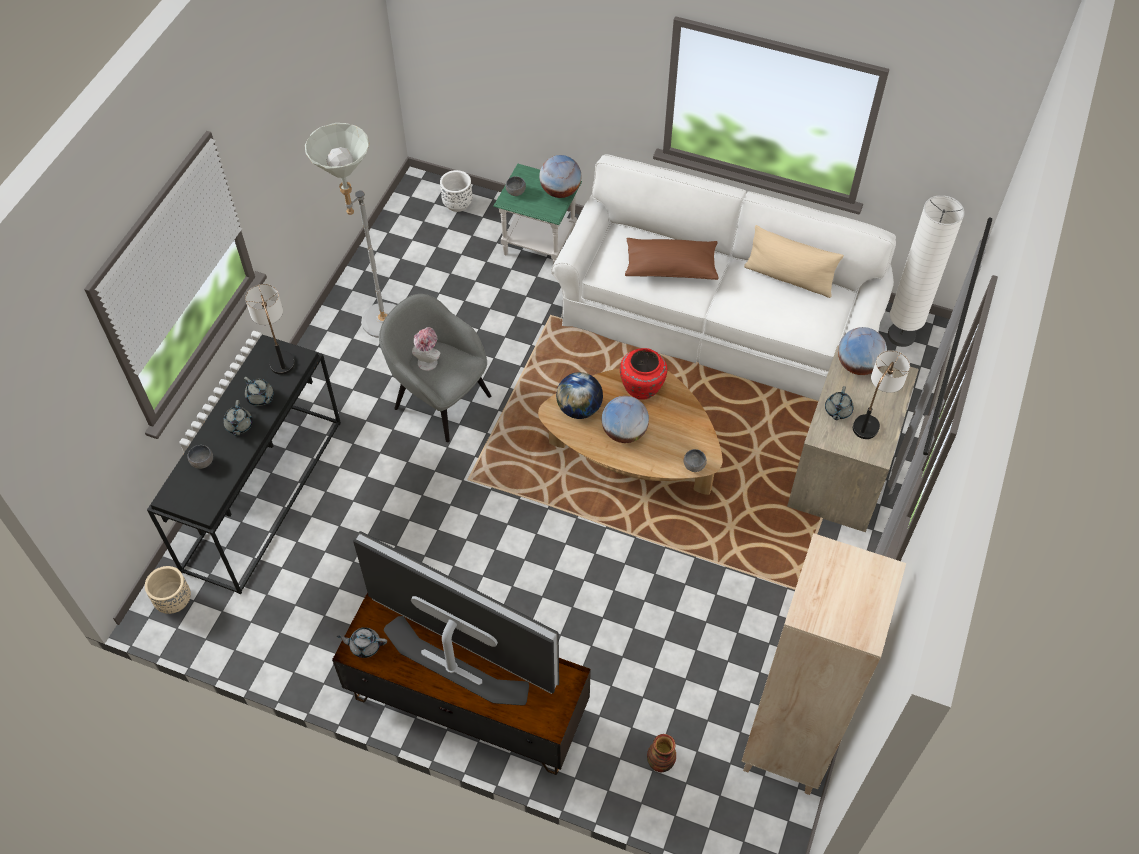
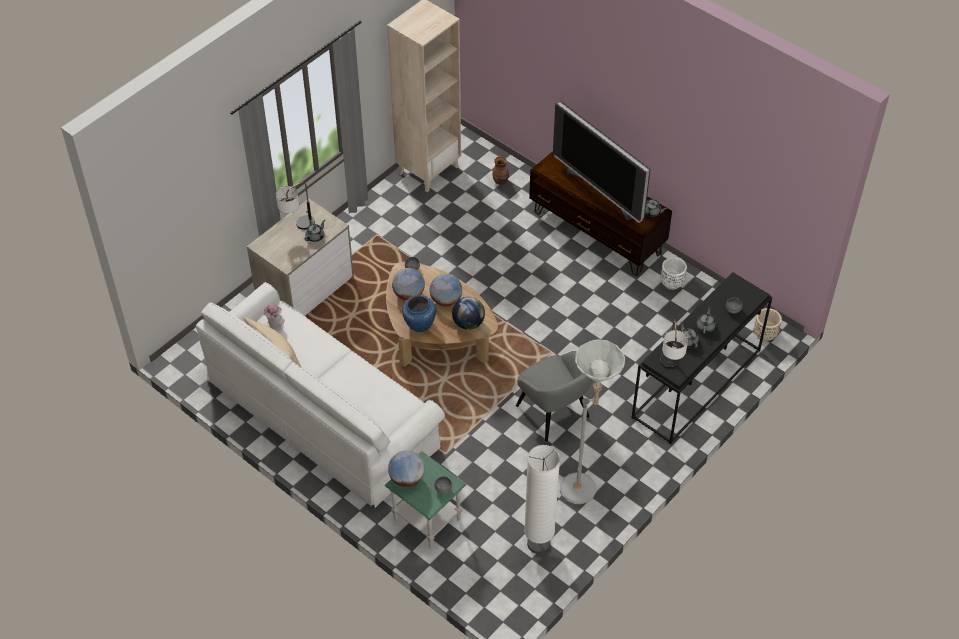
camera: 160 degrees left, 5 degrees down
(428, 360) = (560, 382): hat -> hat (275, 326)
(457, 204) = (480, 583): white planter -> white planter (672, 283)
(642, 388) = (419, 324): red vase -> blue vase
(670, 267) = (356, 387): brown pillow -> none
(858, 365) = (283, 258): globe -> globe (408, 294)
(901, 336) = (199, 361): white floor lamp -> white floor lamp (538, 544)

